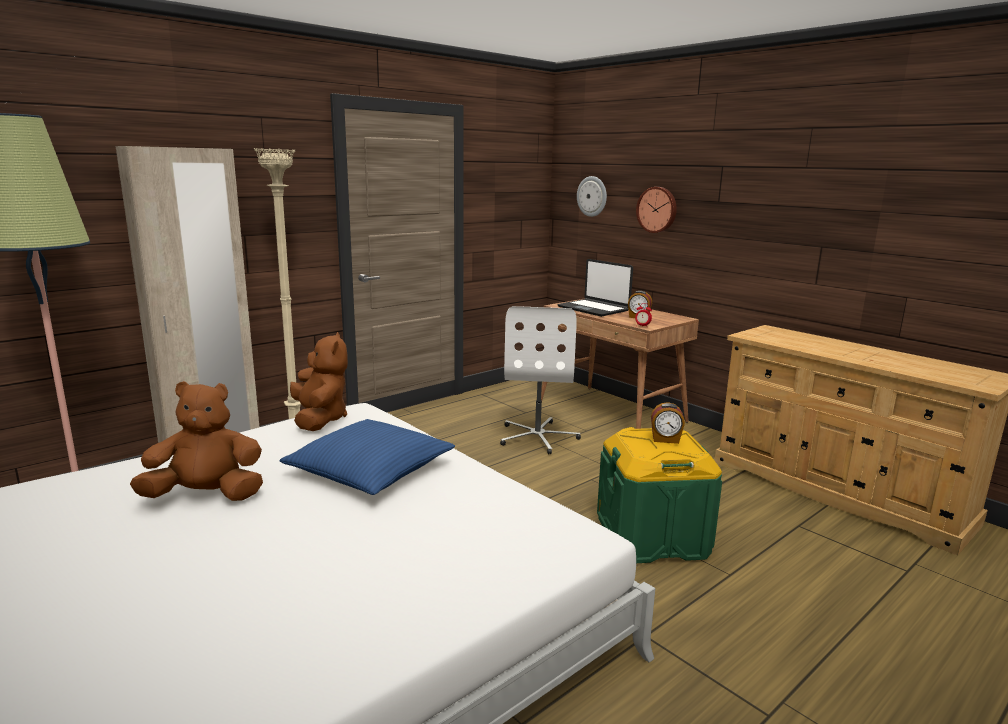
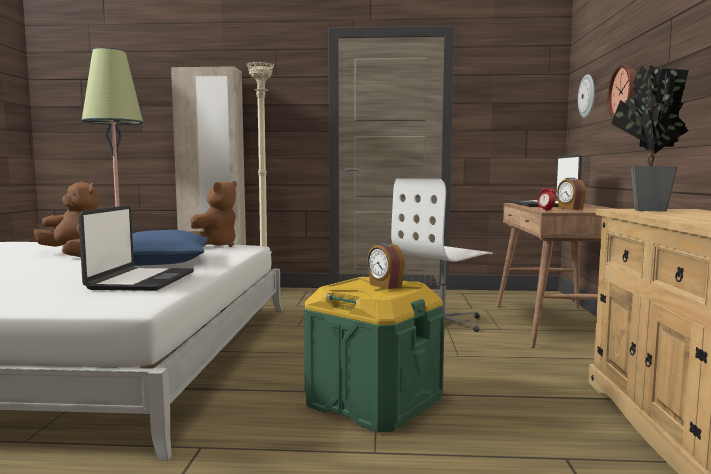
camera: 45 degrees right, 10 degrees down
(476, 507) = (141, 281): none -> laptop
(765, 336) = (647, 210): none -> potted plant

